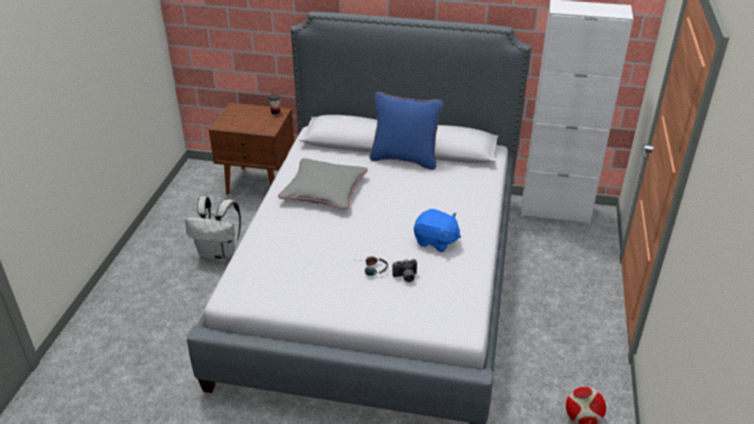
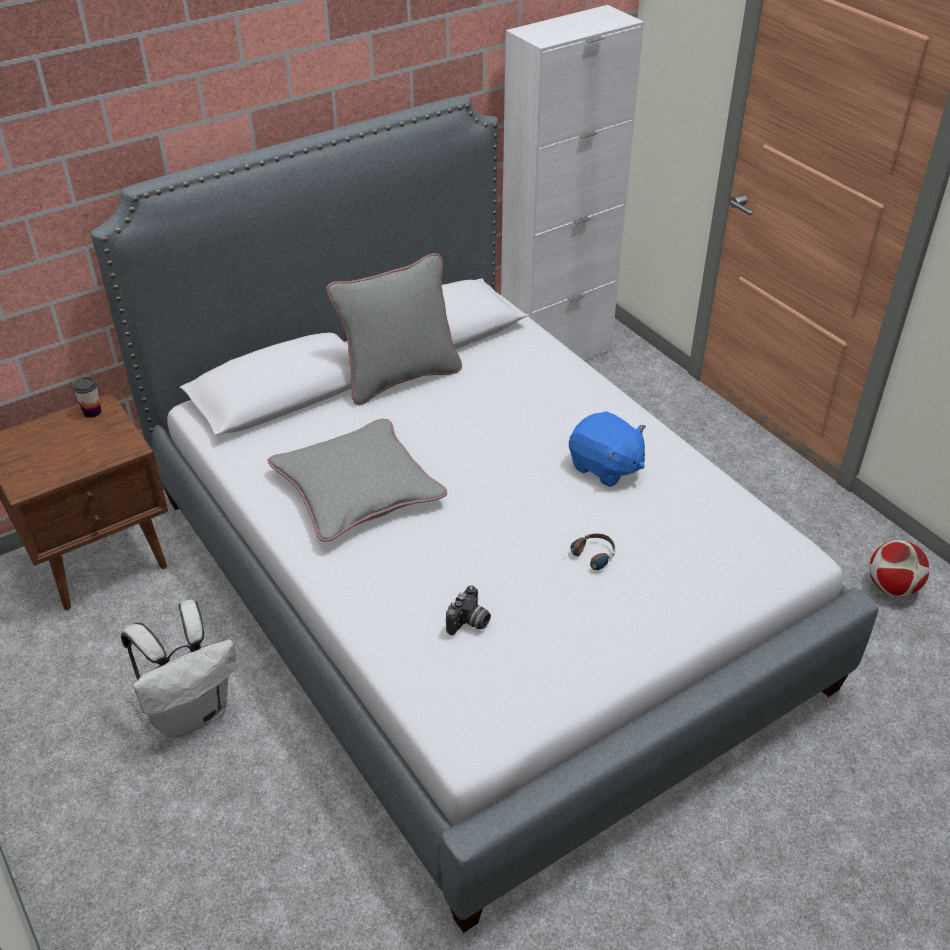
camera: 45 degrees left, 5 degrees up
(404, 159) = (399, 377): blue pillow -> grey pillow
(405, 277) = (643, 539): camera -> camera (469, 623)
(435, 241) = (605, 467): blue plush toy -> blue plush toy turned 60 degrees clockwise

